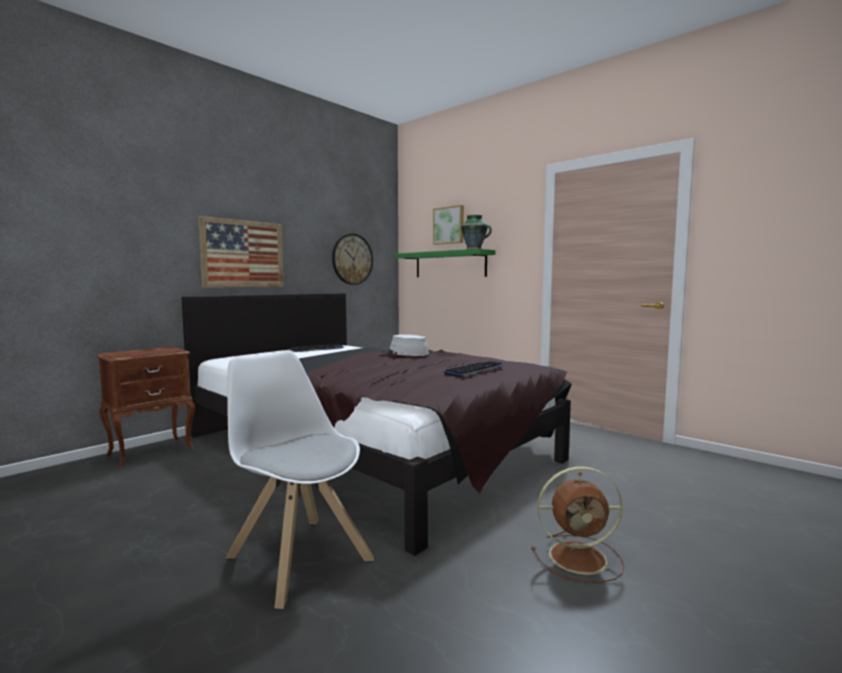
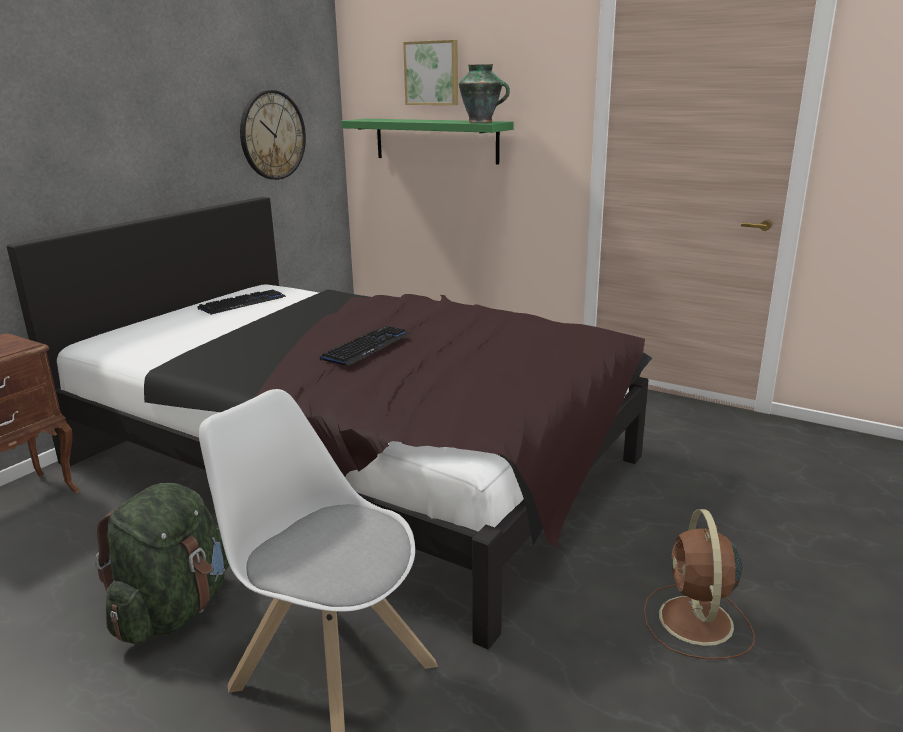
camera: 10 degrees left, 15 degrees up
(216, 511) = (174, 610): none -> green backpack
(243, 254) = (96, 152): picture -> none
(404, 353) = (395, 313): grey hat -> none
(475, 370) = (523, 354): keyboard -> keyboard (367, 347)
(580, 557) = (696, 623): brown fan -> brown fan turned 105 degrees clockwise

